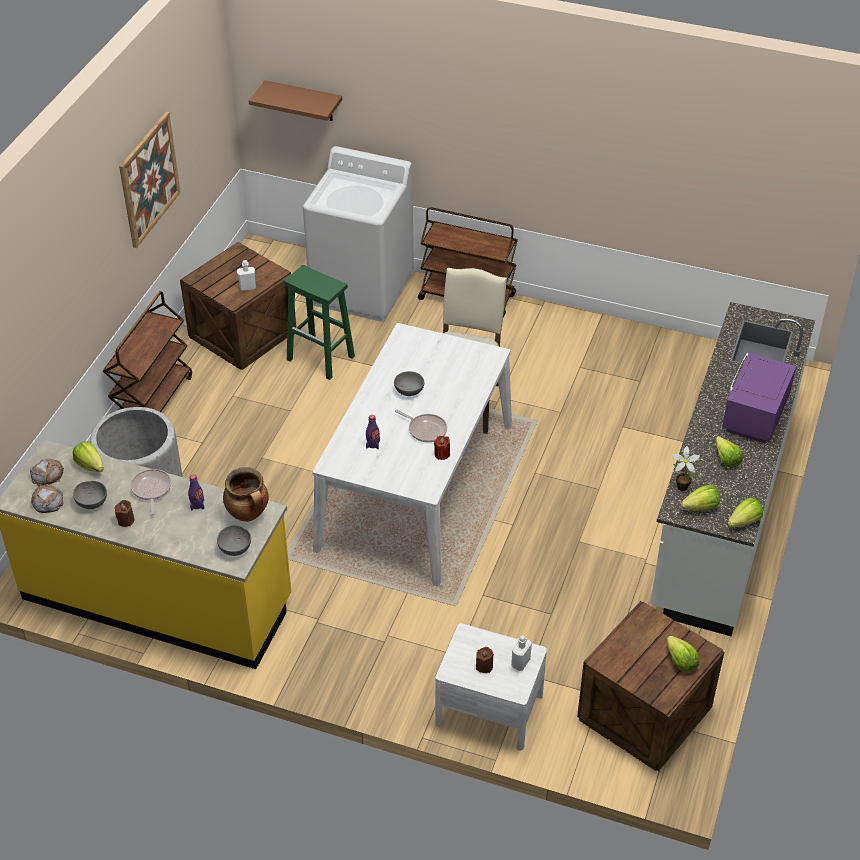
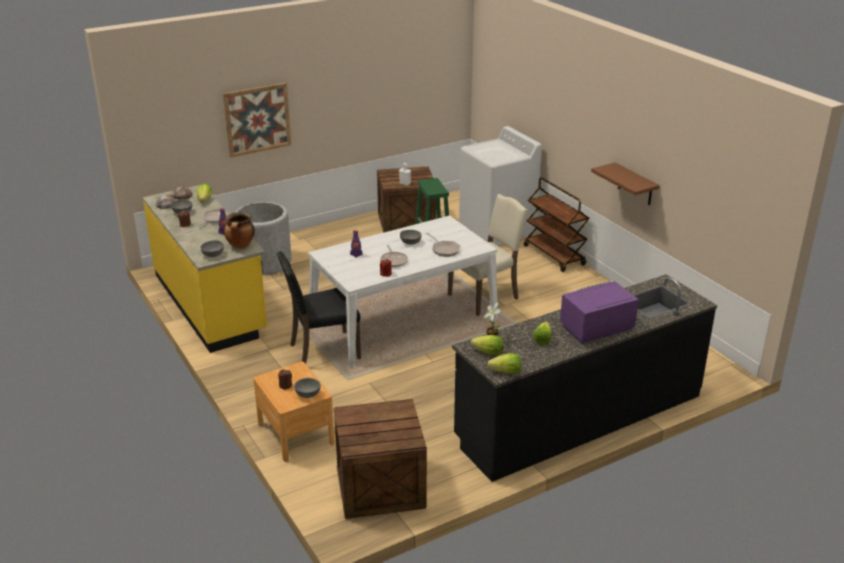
camera: 40 degrees right, 15 degrees down
(149, 179) = (367, 91): picture -> picture (257, 119)
(153, 402) = (323, 231): brown cart -> none
(304, 101) = (500, 92): brown shelf -> brown shelf (635, 184)
(382, 584) = (322, 351): none -> black chair
(458, 381) = (444, 250): none -> frying pan
(489, 709) = (295, 433): white nightstand -> brown nightstand
(520, 663) = (307, 394): white bottle -> grey bowl
(680, 661) = (390, 437): lettuce -> none
(722, 508) = (579, 417): white counter -> black counter

